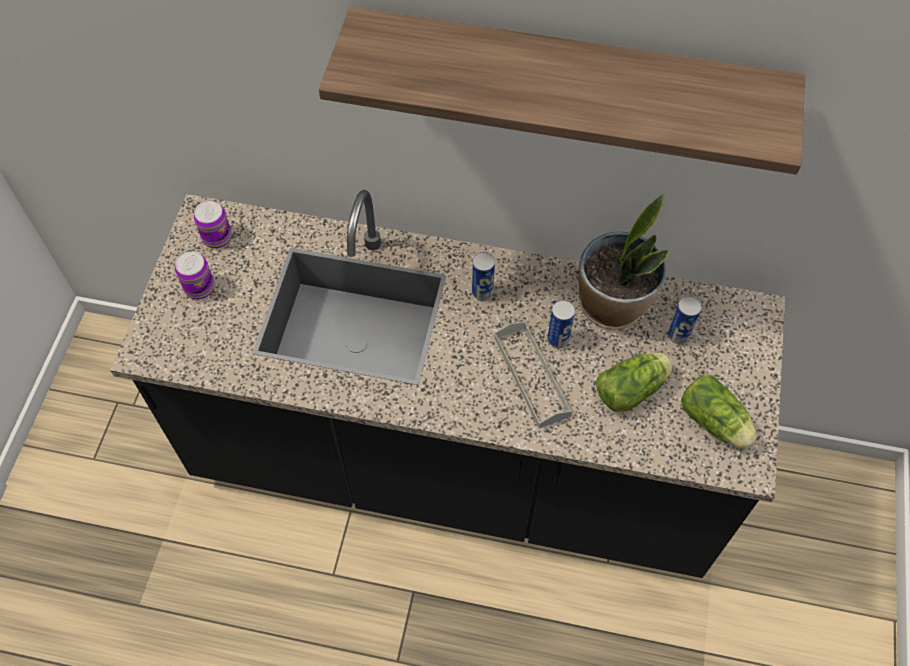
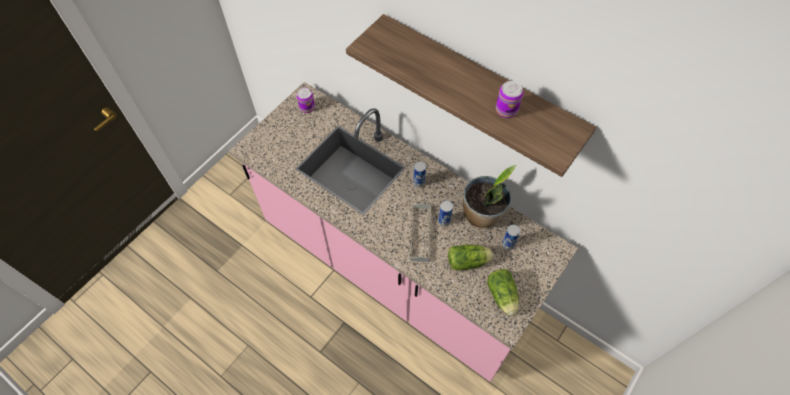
camera: 25 degrees right, 0 degrees up
(199, 288) = (287, 128): can -> can (506, 110)
(455, 467) = (395, 270): black counter -> pink counter

